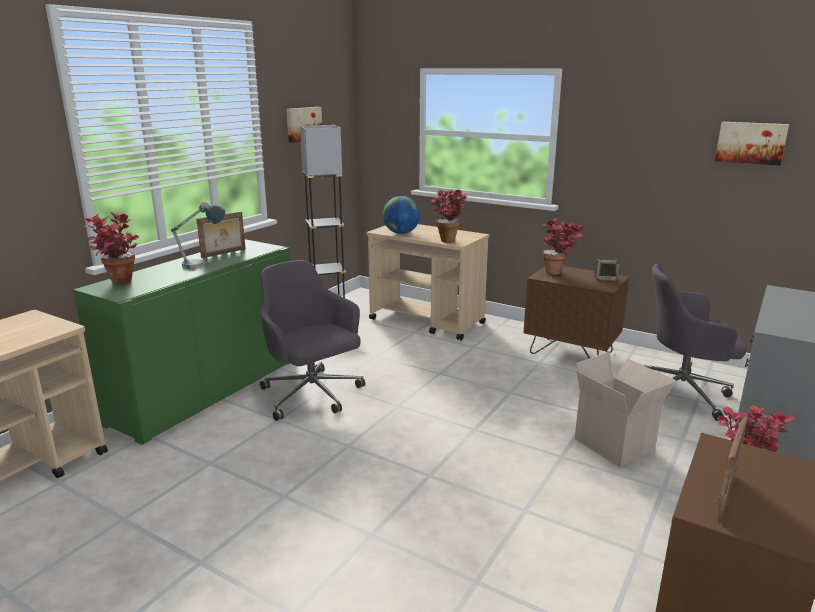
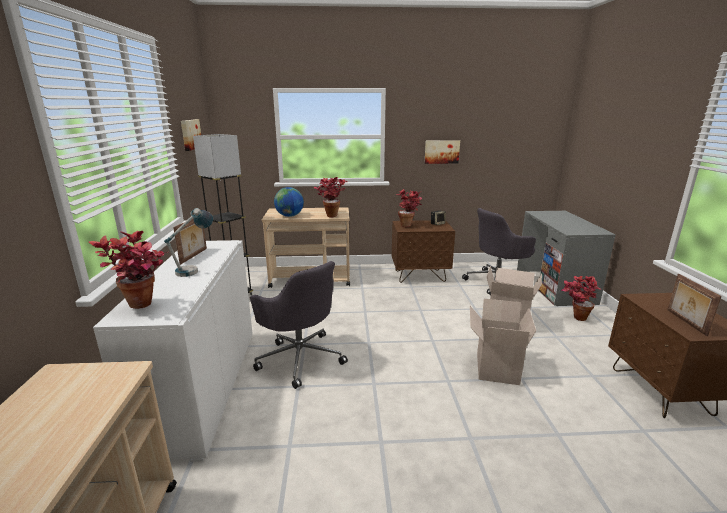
camera: 35 degrees left, 0 degrees up
(207, 390) = (204, 386): green cabinet -> white cabinet
(312, 395) = (300, 357): grey office chair -> grey office chair turned 150 degrees counterclockwise
(508, 486) = (495, 368): none -> cardboard box
(751, 142) = (500, 131): picture -> picture (441, 151)

